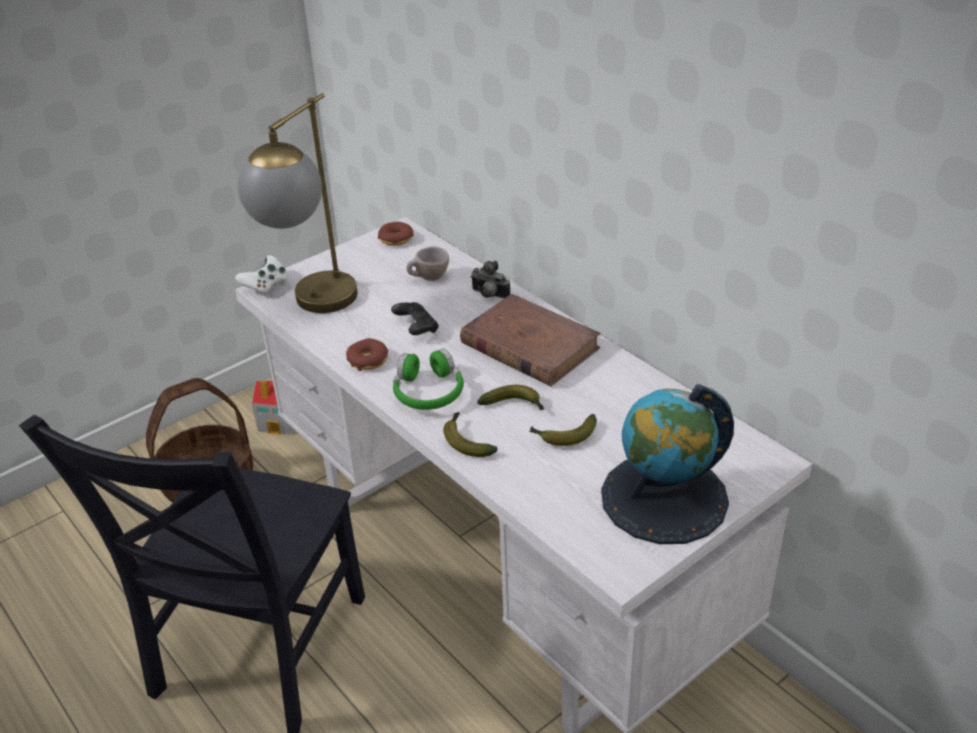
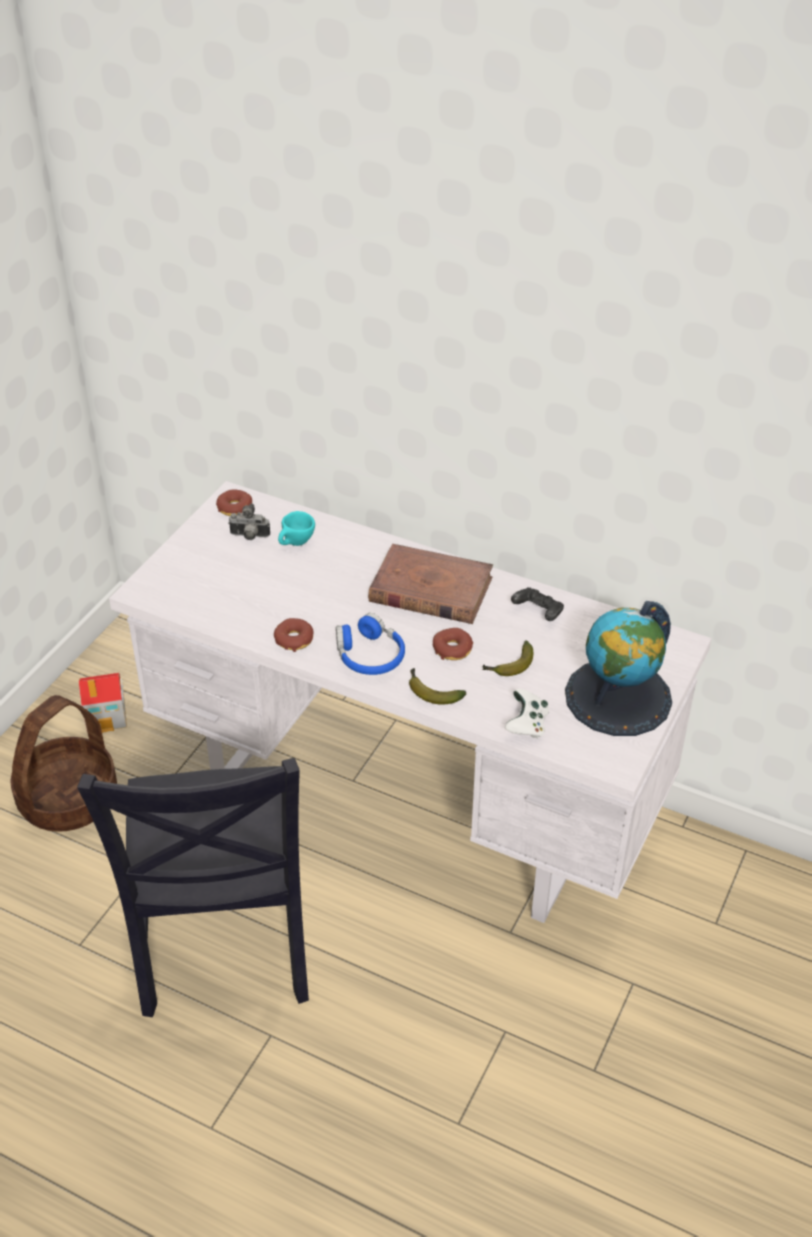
camera: 25 degrees left, 5 degrees up
(266, 286) = (139, 588): white game controller -> white game controller (526, 725)
(314, 308) = (204, 599): table lamp -> none
(416, 328) = (317, 597): black game controller -> black game controller (538, 612)
(428, 392) = (369, 656): green headphones -> blue headphones
(429, 279) = (295, 544): beige cup -> turquoise cup
(489, 295) = (363, 548): camera -> camera (249, 537)
(515, 405) = (452, 649): banana -> donut

